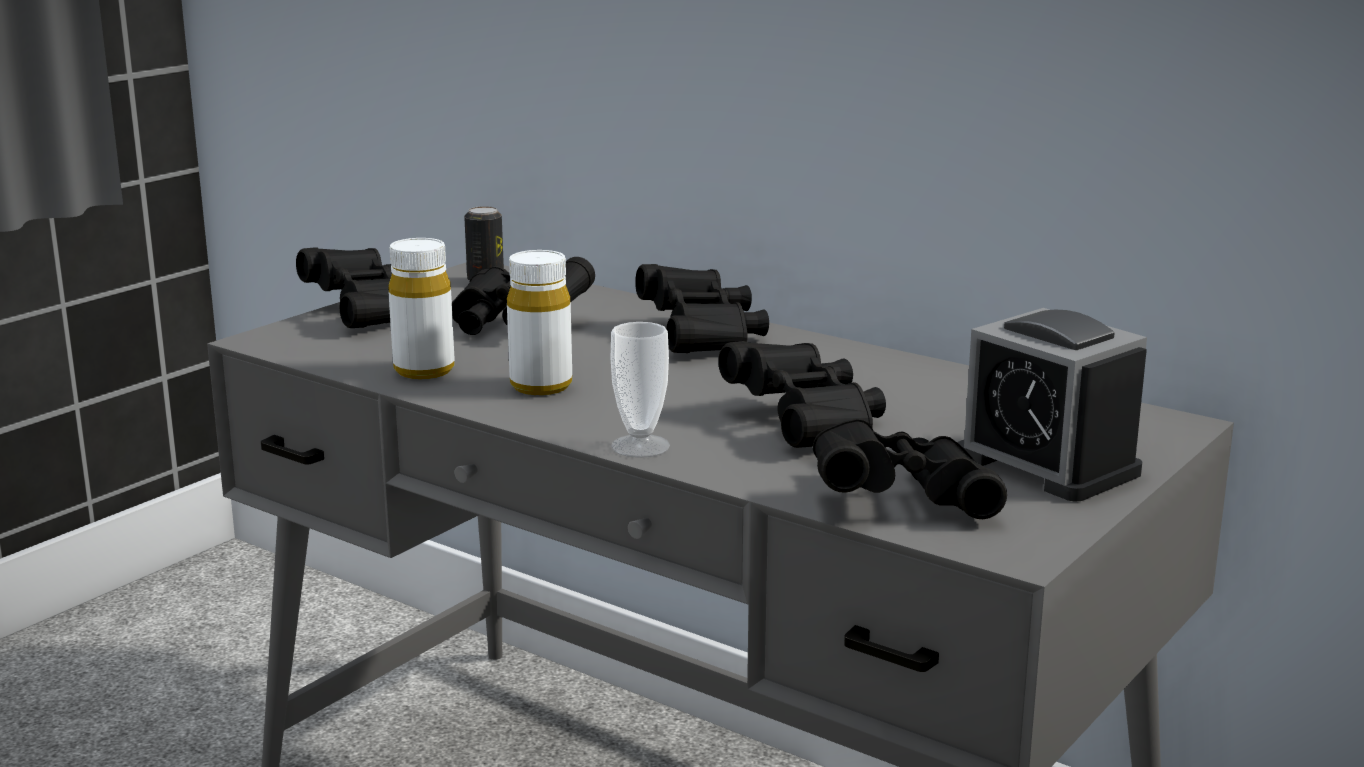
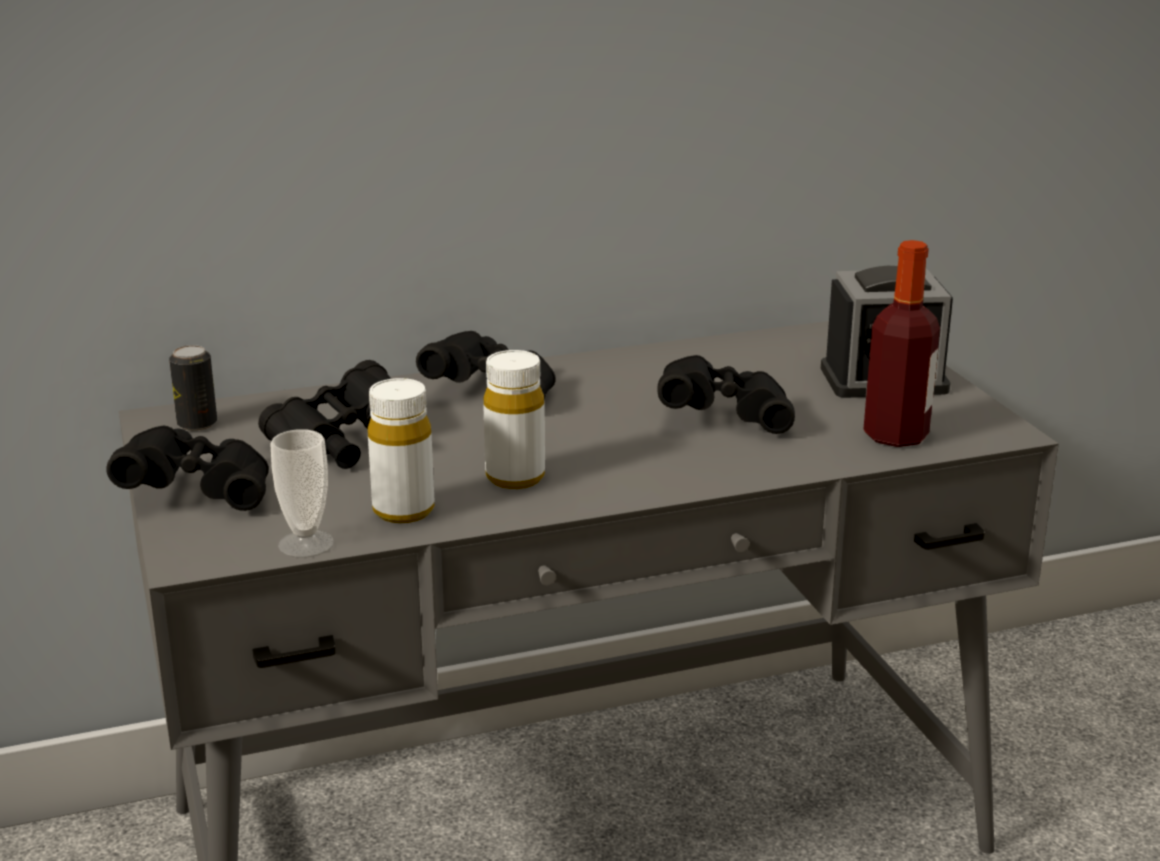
camera: 55 degrees left, 5 degrees up
(640, 446) = (698, 481): cup -> cup (306, 544)
(901, 501) = (895, 436): black binoculars -> bottle

